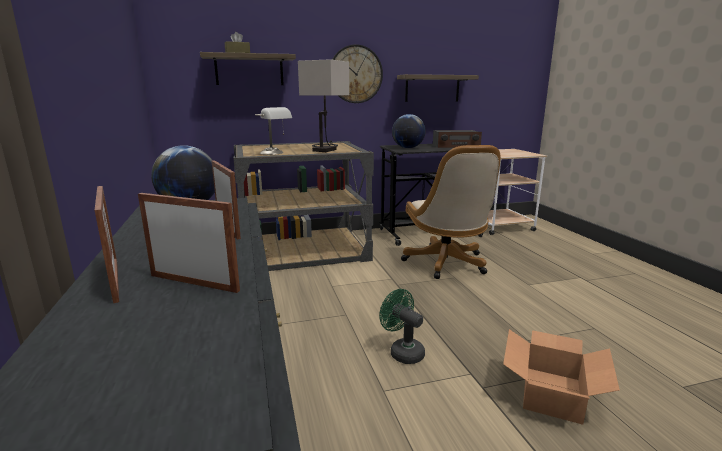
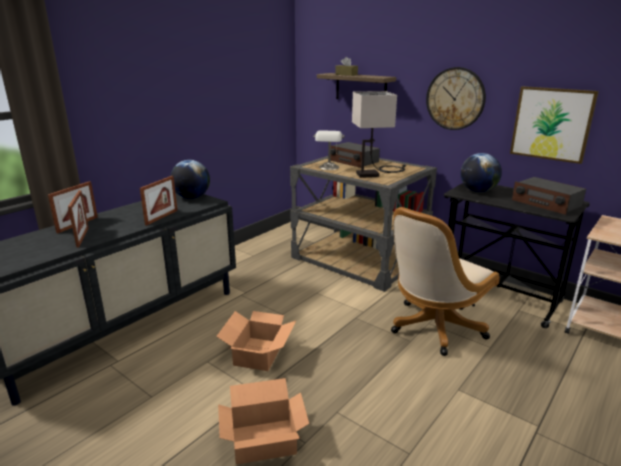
camera: 55 degrees right, 5 degrees up
(275, 147) = (353, 161): none -> radio
(402, 351) = (257, 354): green fan -> cardboard box
(432, 88) = (551, 124): shelf -> picture

